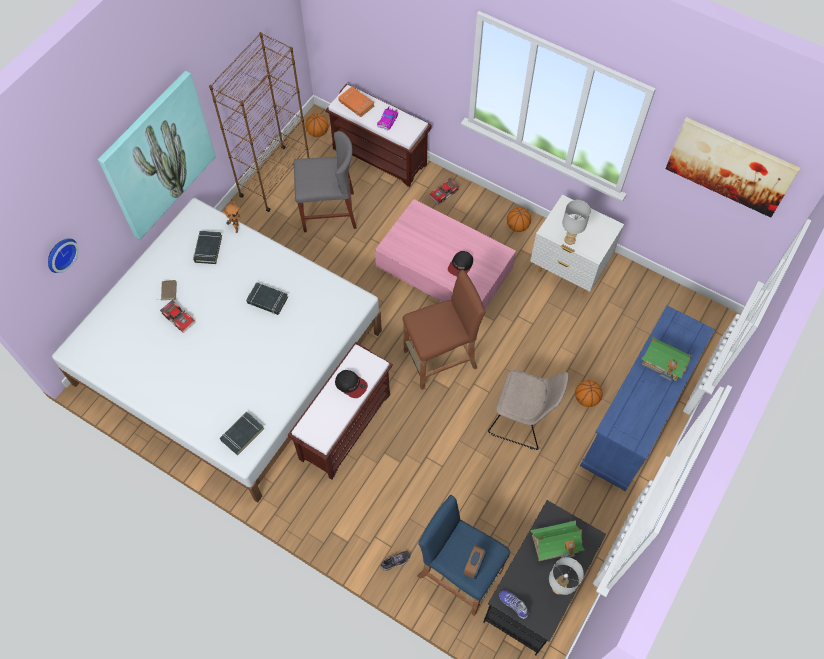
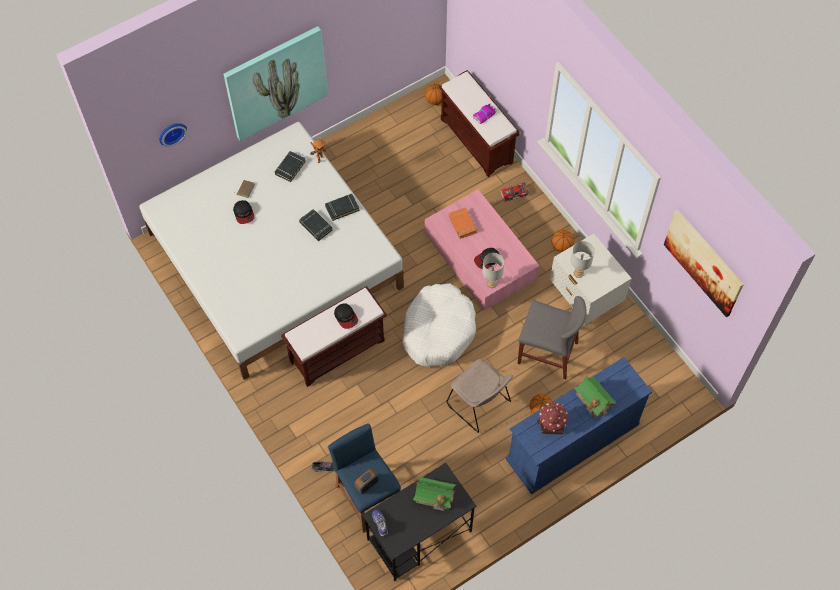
camera: 25 degrees right, 0 degrees up
(179, 318) = (244, 213): toy car -> cap
(242, 434) = (248, 320): black book -> black book (342, 208)
(275, 179) = (380, 128): brown bookcase -> none
(328, 212) = (410, 172): grey chair -> grey chair (547, 353)
(356, 104) = (465, 91): orange book -> orange book (462, 224)
(440, 360) = (438, 330): brown stool -> white dog bed
(559, 588) = (419, 527): grey table lamp -> grey table lamp (491, 284)
(636, 406) = (552, 423): none -> toy house

